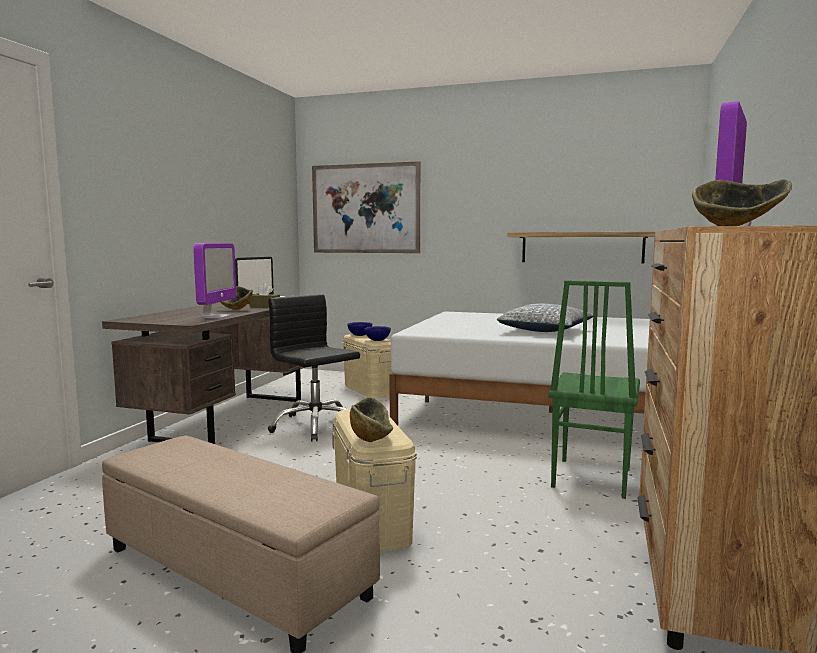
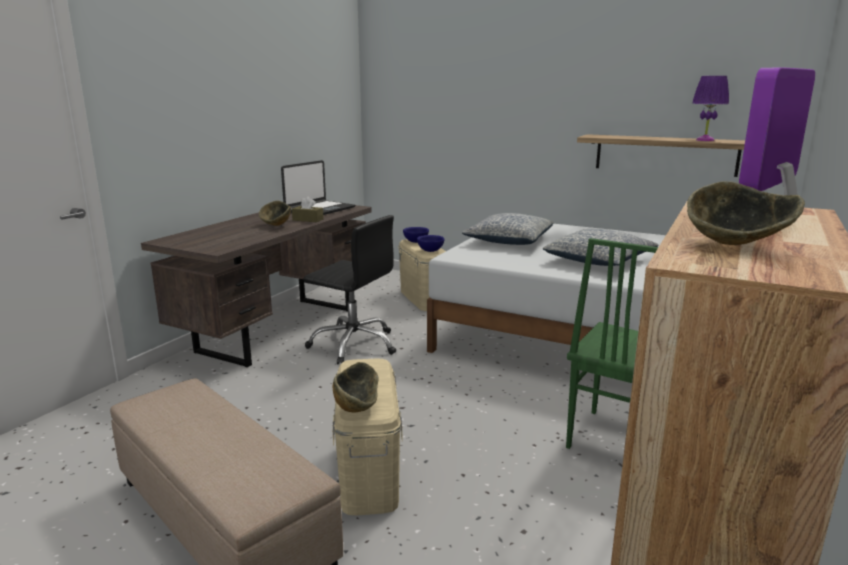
camera: 10 degrees right, 10 degrees up
(216, 317) = (249, 239): monitor -> none
(315, 426) = (354, 344): black office chair -> black office chair turned 150 degrees clockwise
(365, 208) = (429, 101): picture -> none
(456, 322) = (509, 241): none -> pillow
(616, 231) = (705, 140): none -> purple table lamp

